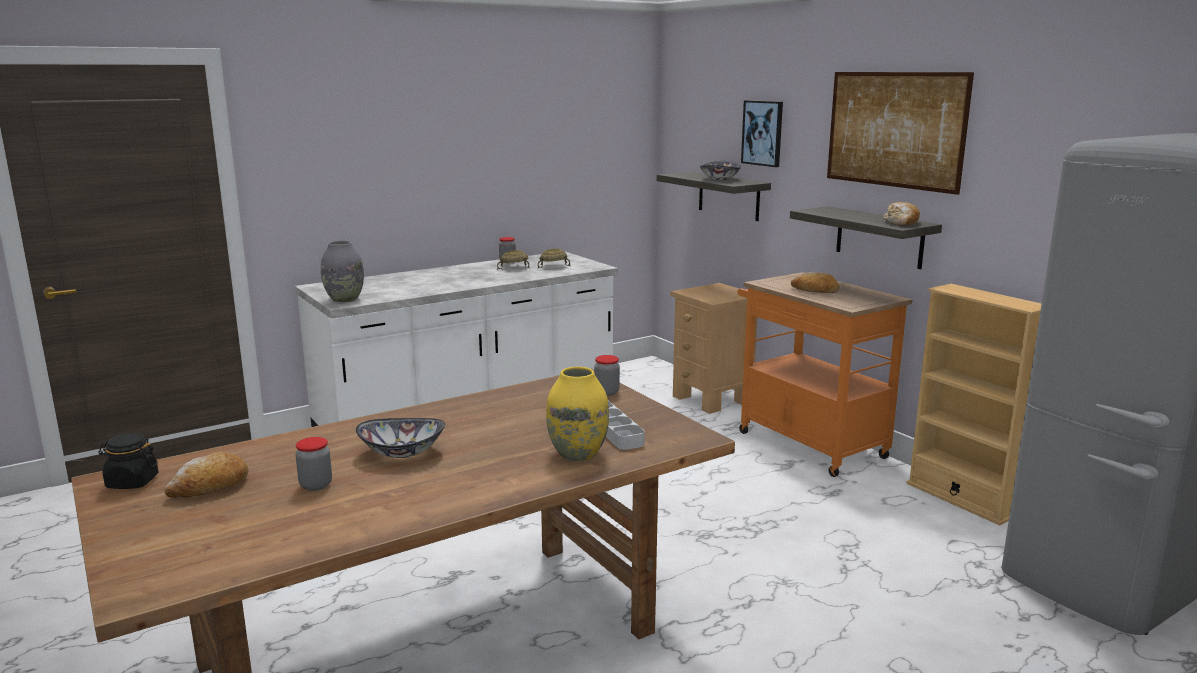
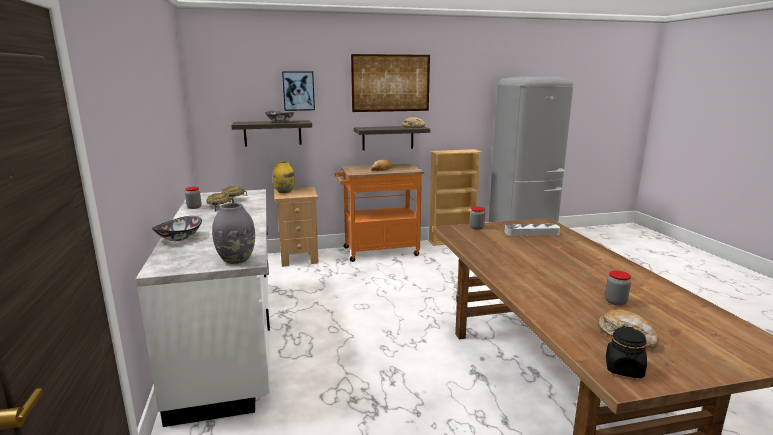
camera: 70 degrees left, 0 degrees up
(402, 453) = (562, 277): bowl -> bowl (179, 238)
(577, 454) = (564, 242): yellow vase -> yellow vase (284, 192)

